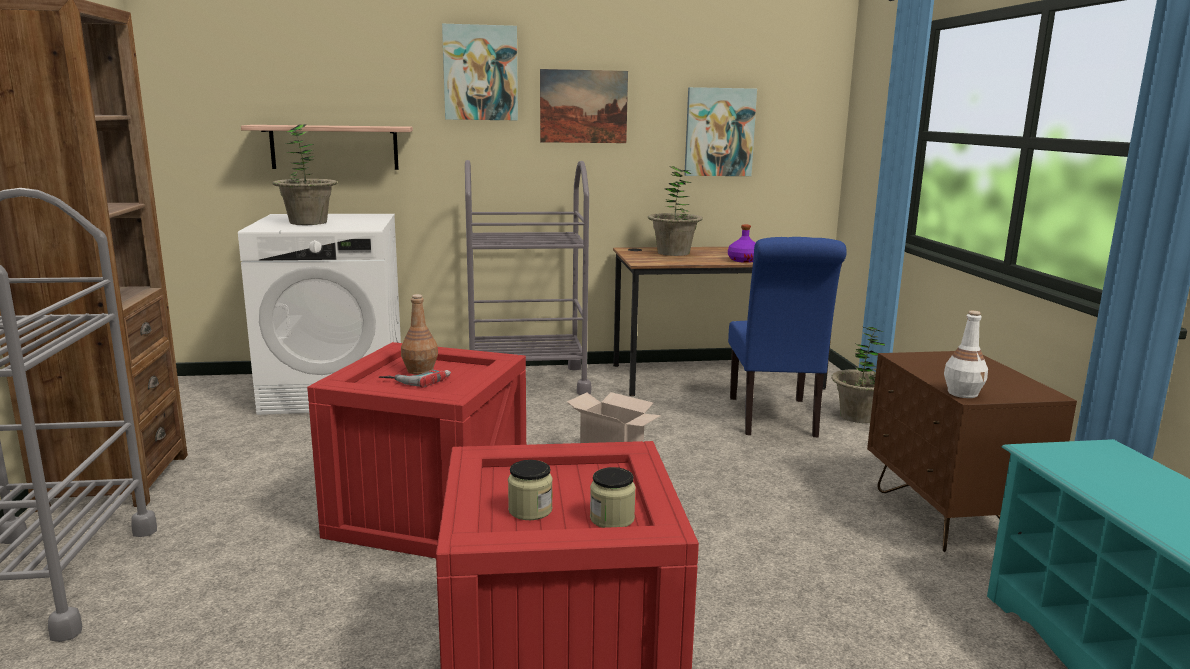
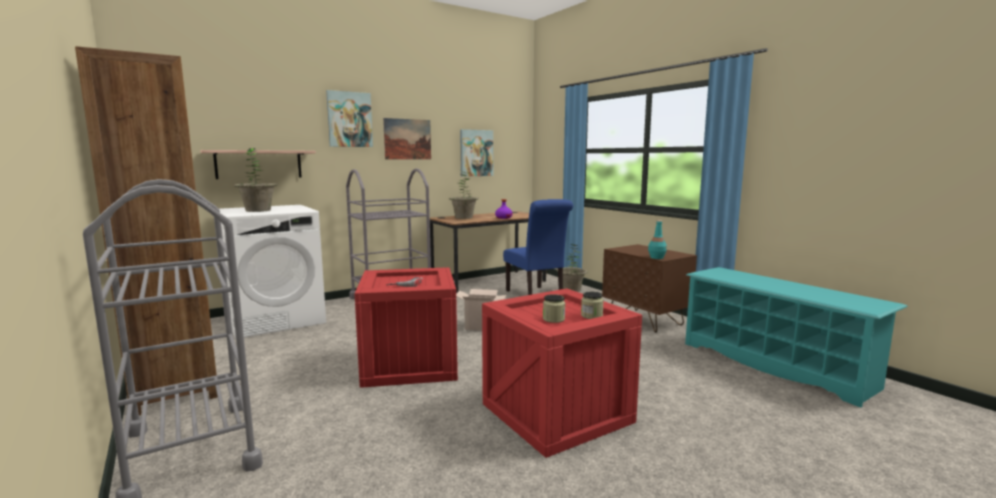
camera: 25 degrees left, 5 degrees down
(420, 370) = (400, 280): brown bottle -> none
(963, 393) = (656, 257): white bottle -> turquoise bottle

